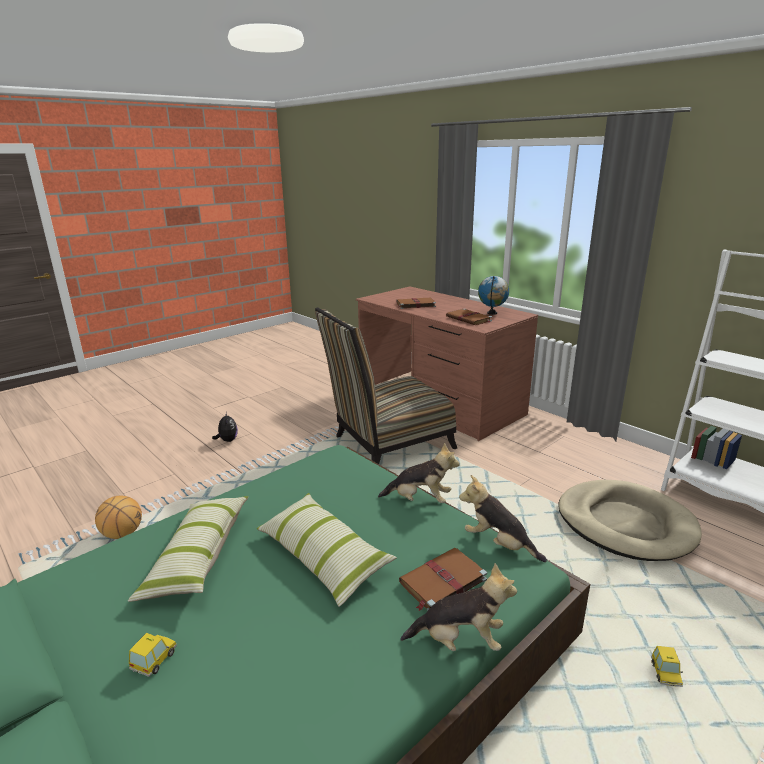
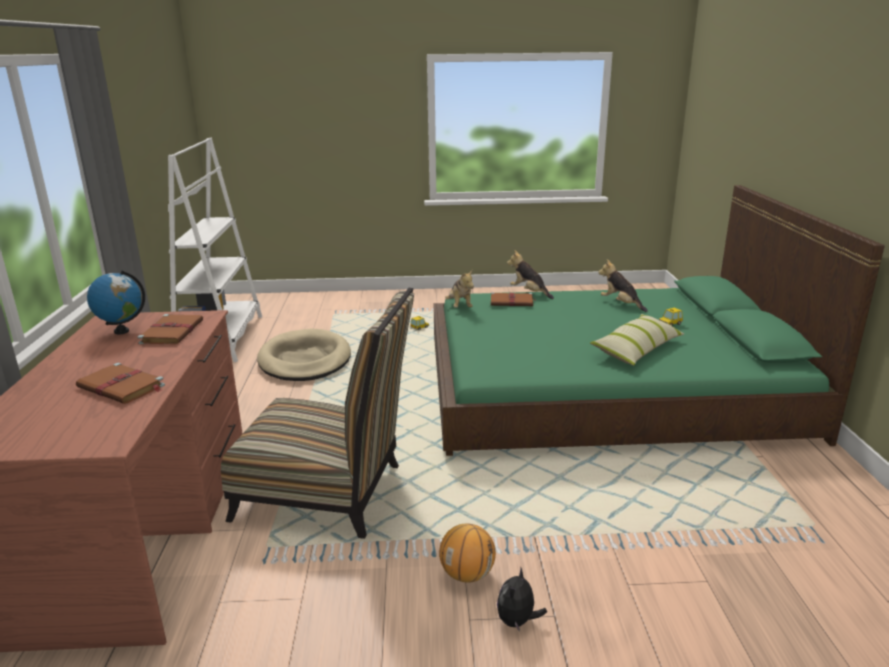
camera: 140 degrees left, 0 degrees up
(122, 534) = (701, 516): basketball -> basketball (467, 574)
(323, 556) = (559, 327): pillow -> none
(419, 500) = (467, 330): plush toy -> plush toy (620, 304)

